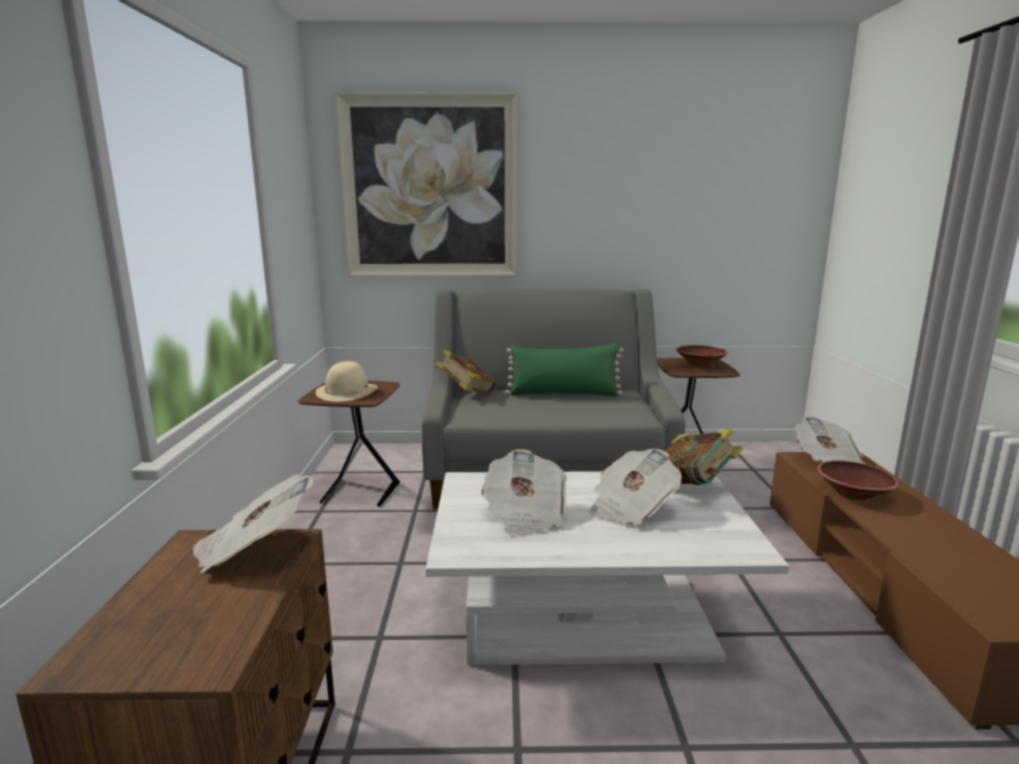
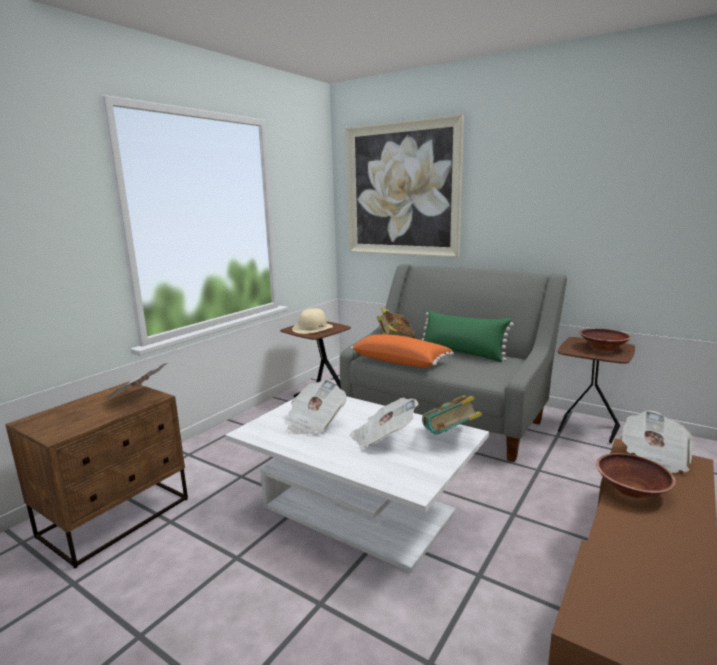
camera: 35 degrees right, 0 degrees up
(513, 415) = (401, 361): none -> orange pillow

